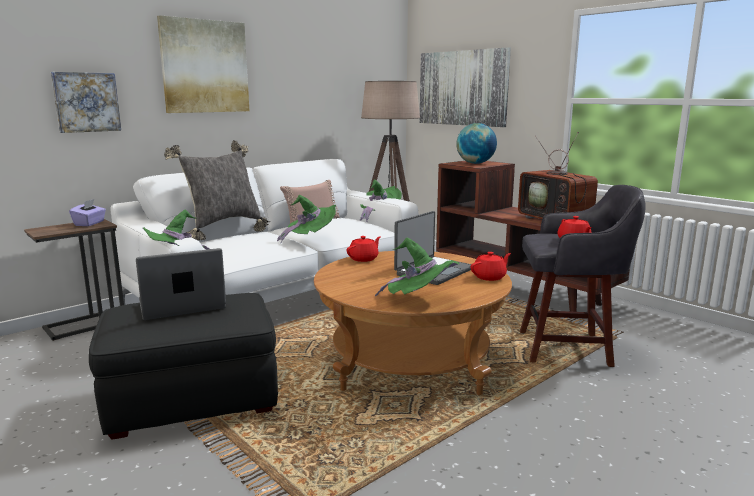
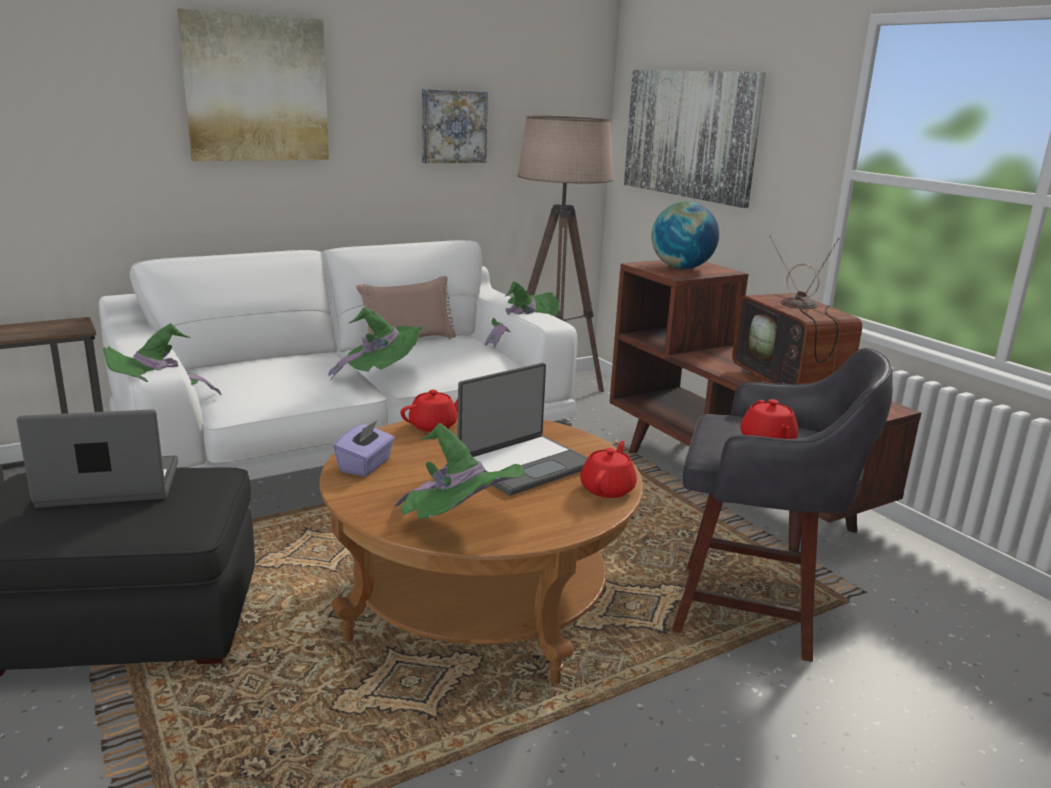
camera: 10 degrees right, 5 degrees up
(86, 102) = (63, 142): picture -> picture (453, 126)
(90, 223) = (61, 325): purple tissue box -> purple tissue box (365, 466)
(222, 235) = (257, 356): pillow -> none
(490, 277) = (608, 489): red teapot -> red teapot turned 45 degrees counterclockwise

